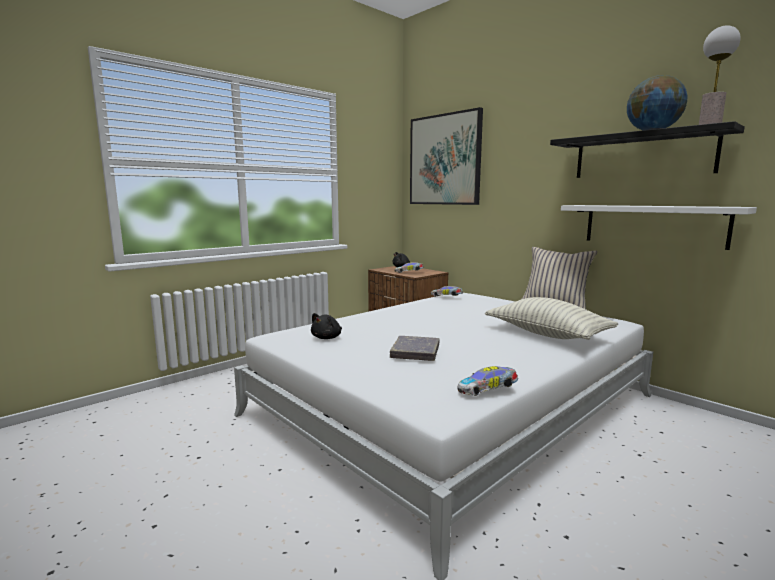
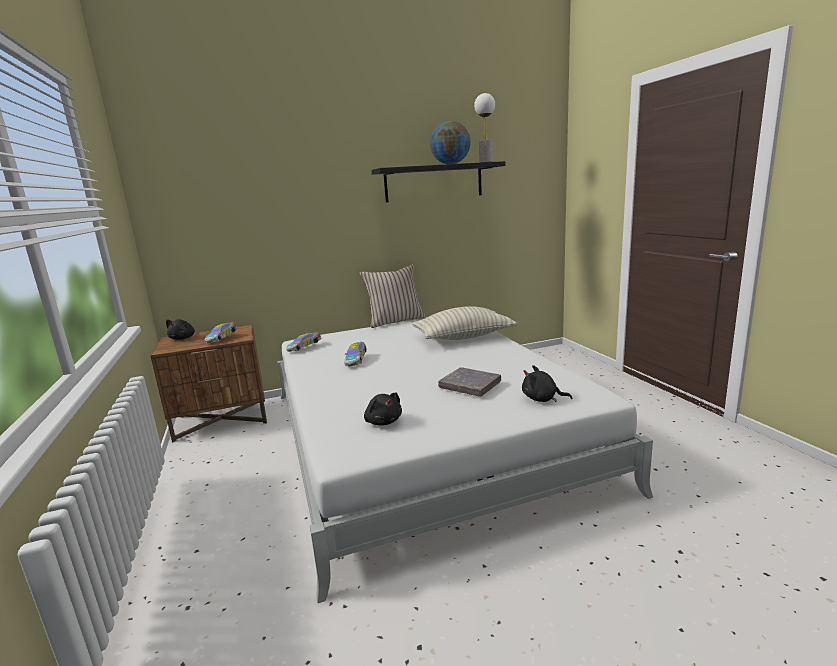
camera: 65 degrees left, 5 degrees up
(408, 383) = (542, 399): none -> black plush toy
(444, 160) = (213, 186): picture -> none
(487, 391) = (567, 376): toy car -> toy car (356, 360)
(653, 225) = (449, 236): white shelf -> none

